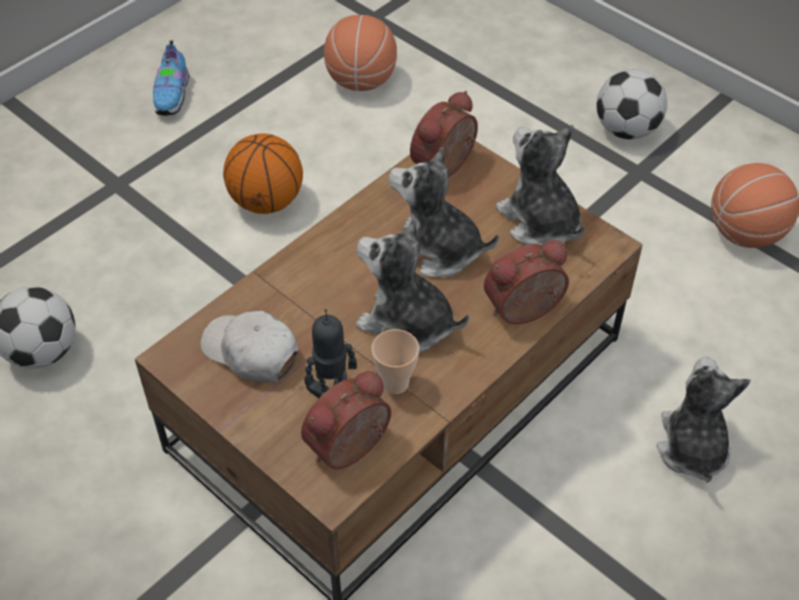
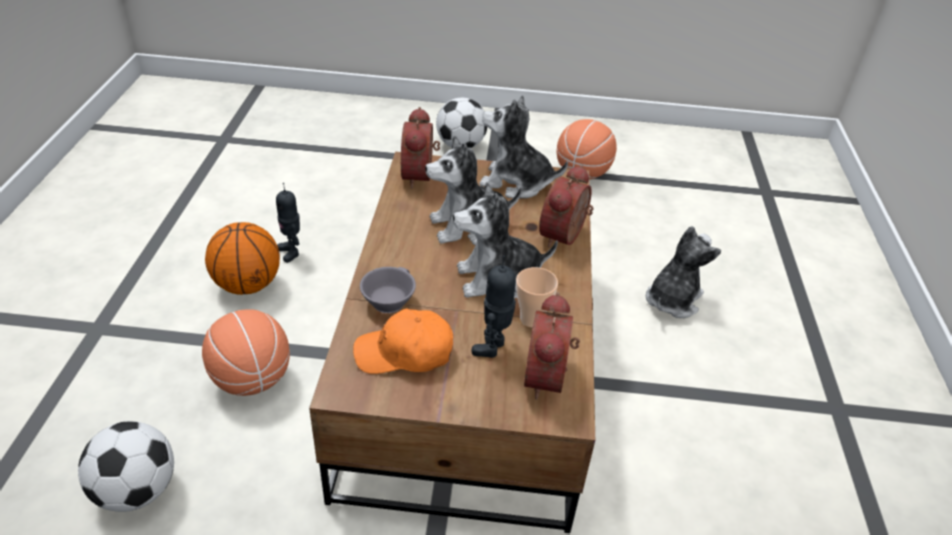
camera: 40 degrees left, 10 degrees down
(173, 95) = (95, 245): shoe -> none
(251, 352) = (405, 353): white cap -> orange cap
(284, 292) = (387, 300): none -> grey cup
(333, 184) = (291, 252): none -> toy robot
(361, 81) = (251, 180): basketball -> basketball (252, 379)
(692, 447) = (672, 300): plush toy -> plush toy turned 75 degrees clockwise

